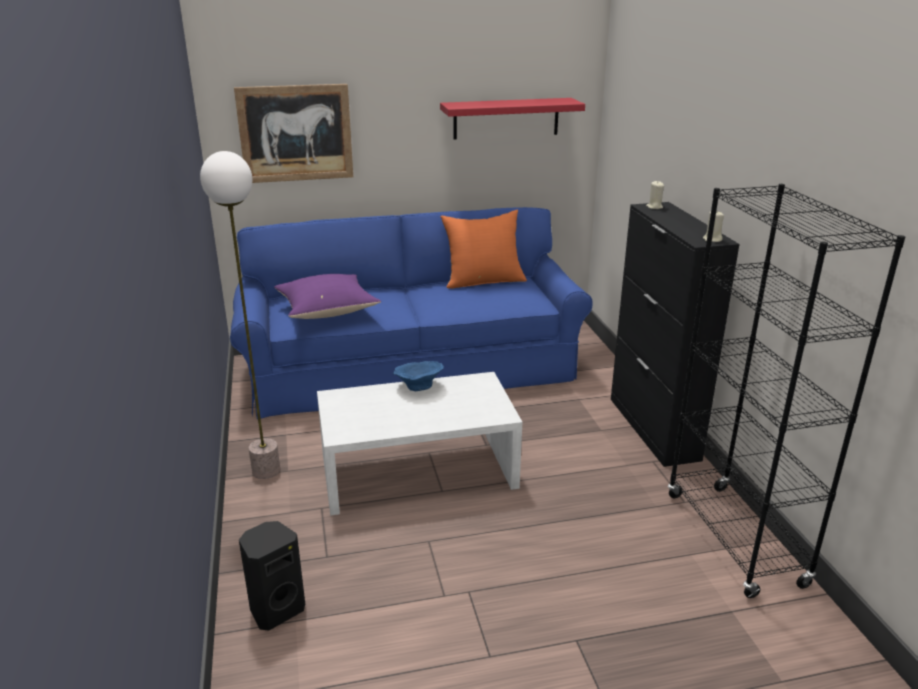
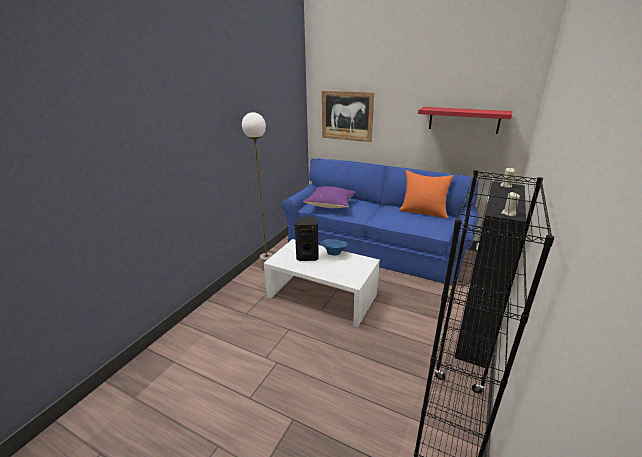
camera: 40 degrees right, 0 degrees up
(276, 610) = (206, 324): black speaker -> black speaker (307, 256)

